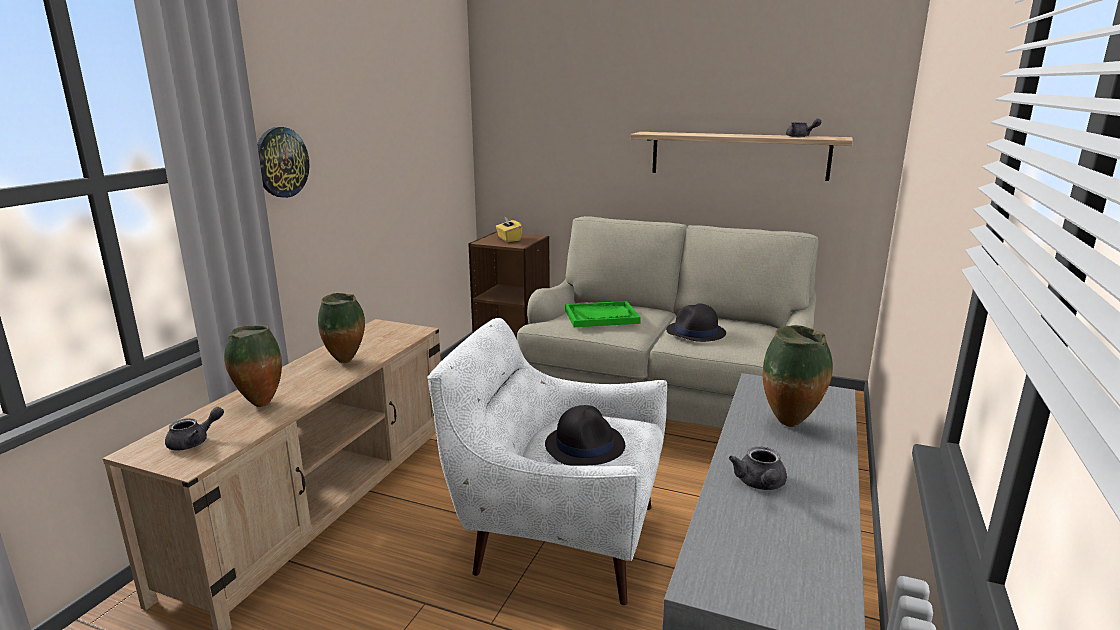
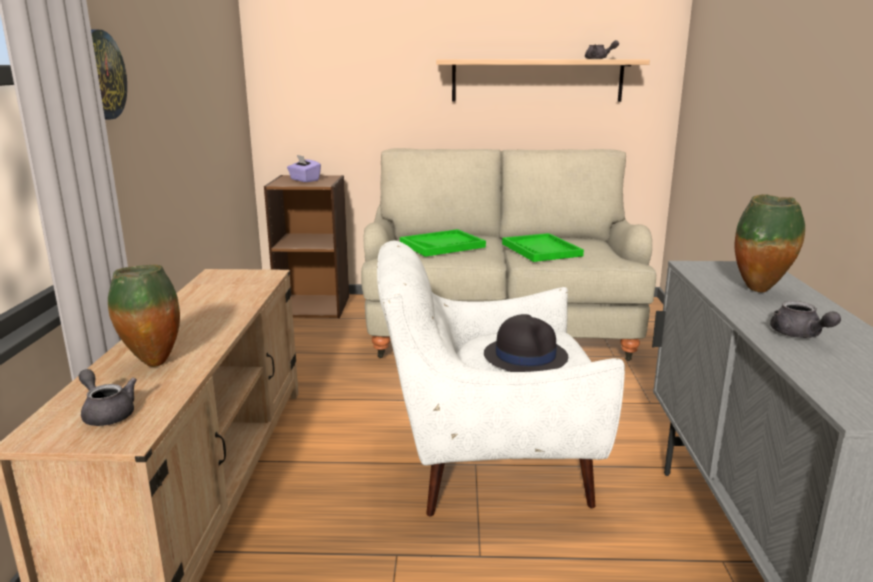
camera: 20 degrees left, 0 degrees up
(194, 442) = (107, 413): grey teapot -> grey teapot turned 75 degrees counterclockwise
(346, 362) = (216, 311): vase -> none
(508, 239) = (304, 180): yellow tissue box -> purple tissue box
(695, 332) = (541, 250): black hat -> green tray

